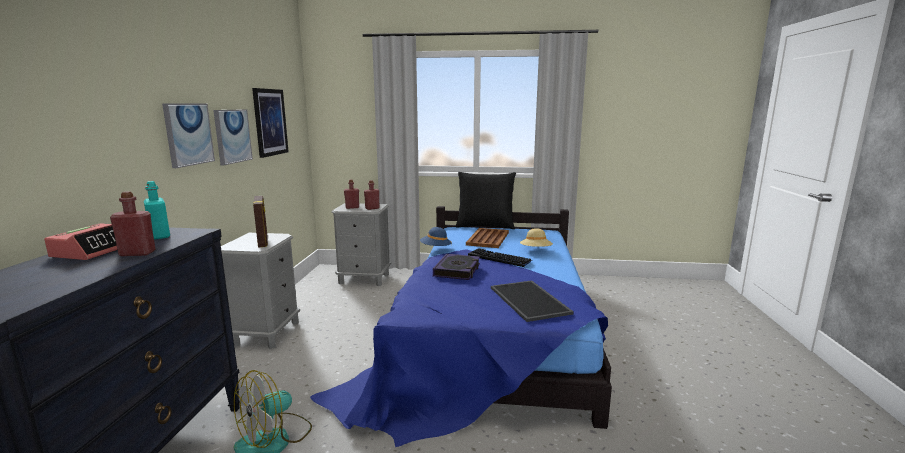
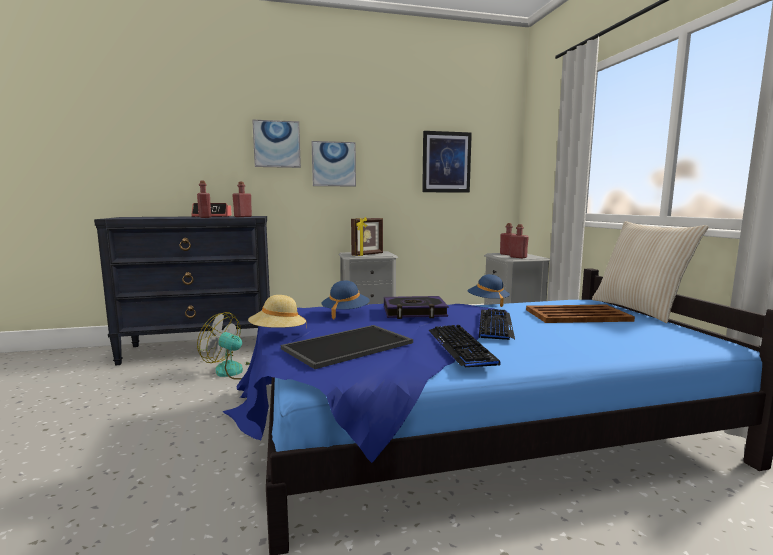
camera: 70 degrees right, 5 degrees down
(160, 236) = (243, 216): turquoise bottle -> red bottle
(232, 136) = (386, 170): picture -> picture (277, 144)
(443, 291) = (345, 313): none -> blue hat
(485, 226) = (639, 310): black pillow -> beige pillow
(536, 251) = (576, 341): beige hat -> beige hat (278, 334)
(541, 274) = (461, 347): none -> keyboard

